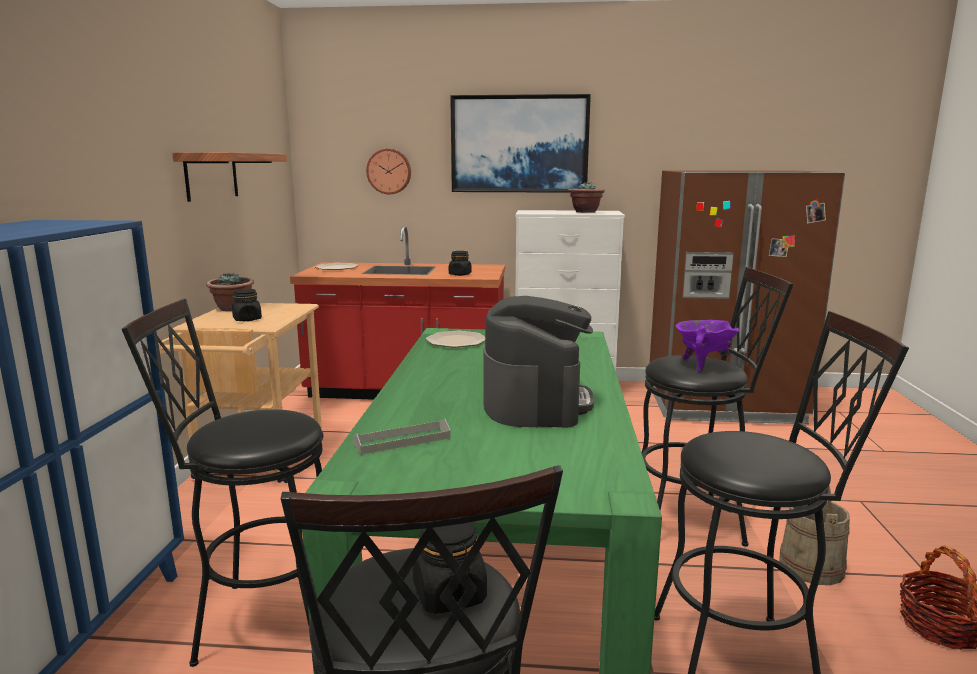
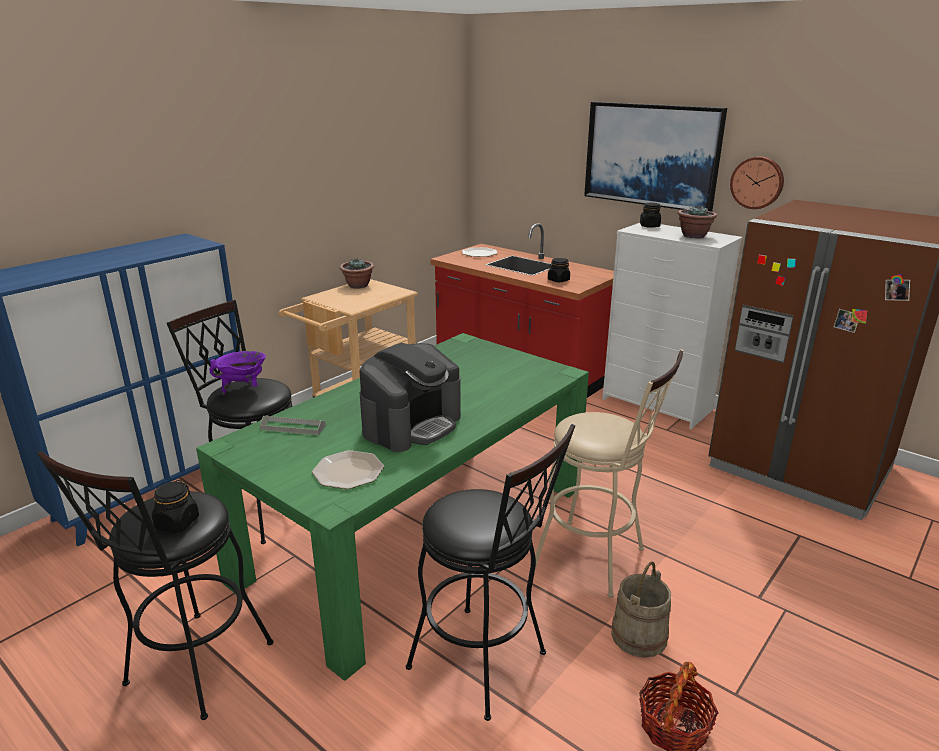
camera: 35 degrees right, 10 degrees up
(211, 176) = (358, 181): shelf -> none
(247, 319) = (351, 299): black jar -> black jar (649, 226)
(389, 171) = (538, 169): wall clock -> wall clock (757, 182)
(456, 341) = (459, 352): plate -> plate (348, 471)
(694, 520) = (597, 560): black stool -> beige stool
(702, 365) = (601, 431): purple cooking pot -> purple cooking pot (243, 390)

